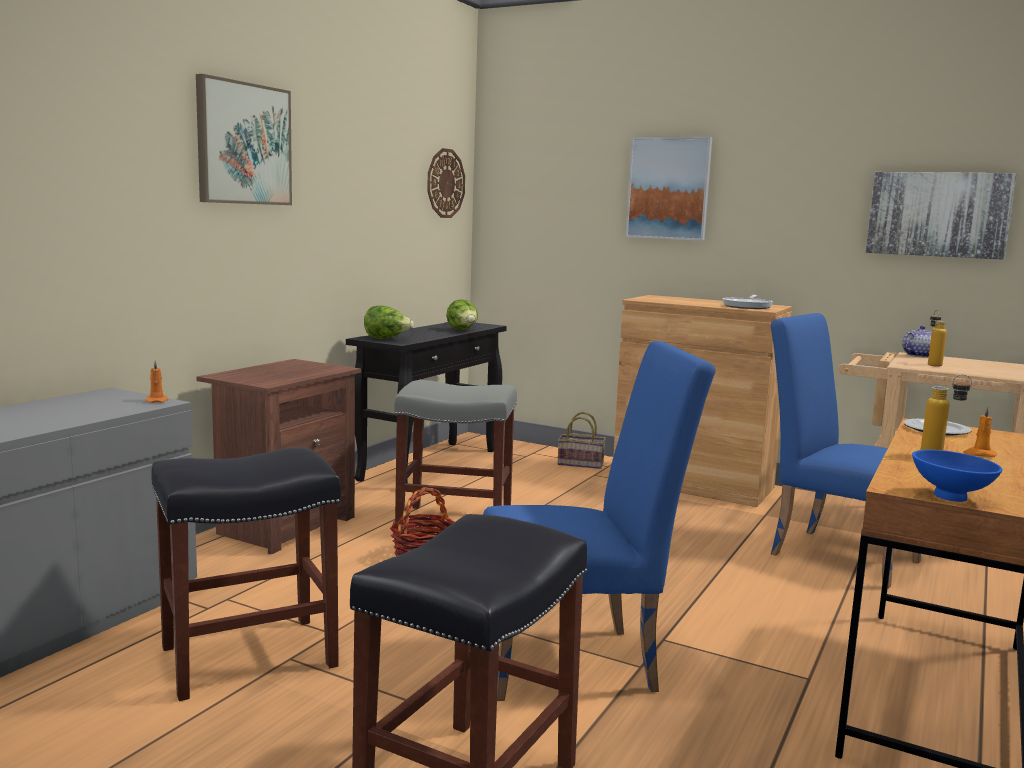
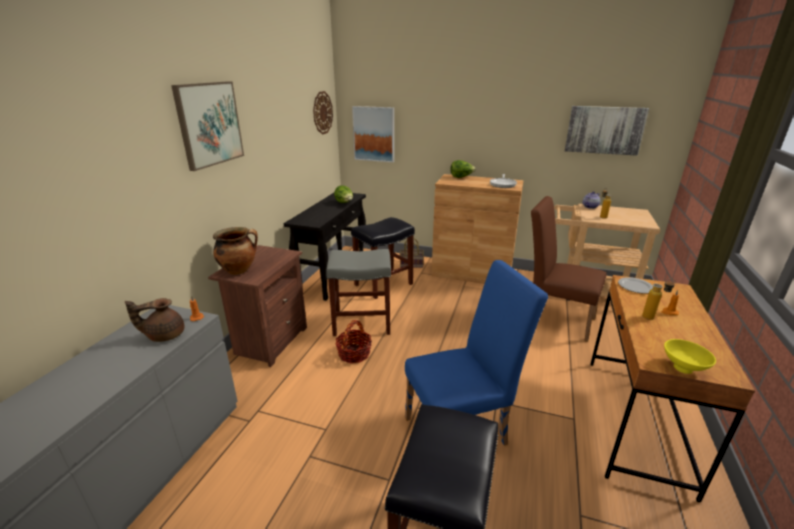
camera: 10 degrees left, 15 degrees up
(100, 409) = (164, 335): none -> brown teapot
(246, 657) = (285, 460): black stool -> black stool (383, 285)
(248, 375) = (239, 270): none -> cooking pot
(386, 339) = (307, 220): lettuce -> lettuce (461, 177)
(668, 188) = (454, 113): picture -> picture (374, 134)
(834, 554) = (555, 318): blue chair -> brown chair
(950, 496) = (682, 367): blue bowl -> yellow bowl

